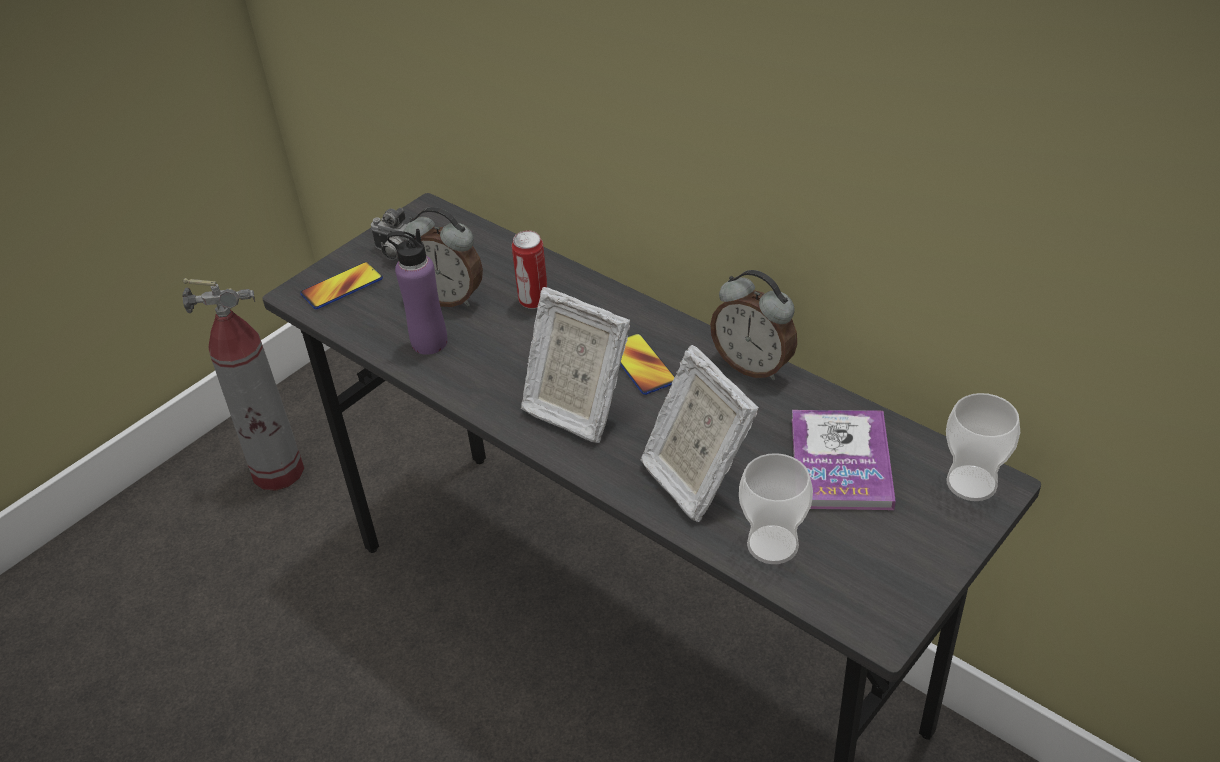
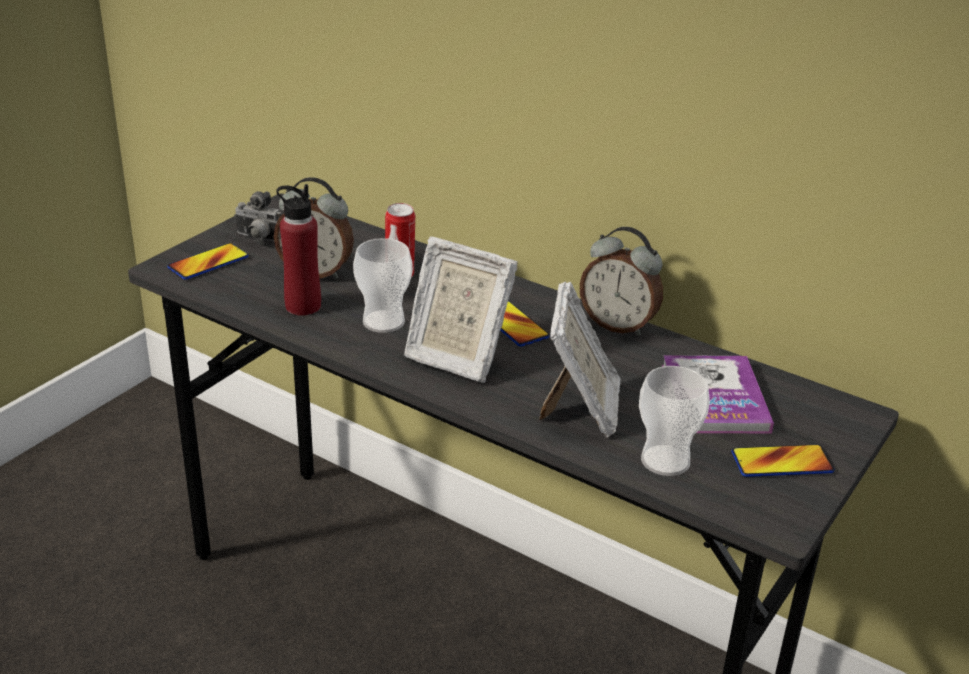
camera: 10 degrees left, 10 degrees down
(279, 472) = (99, 488): fire extinguisher -> none
(429, 342) = (303, 306): purple bottle -> red bottle
(695, 477) = (581, 410): picture frame -> picture frame turned 135 degrees counterclockwise
(897, 549) = (782, 462): none -> phone
(971, 483) = (837, 412): cup -> cup (383, 322)

